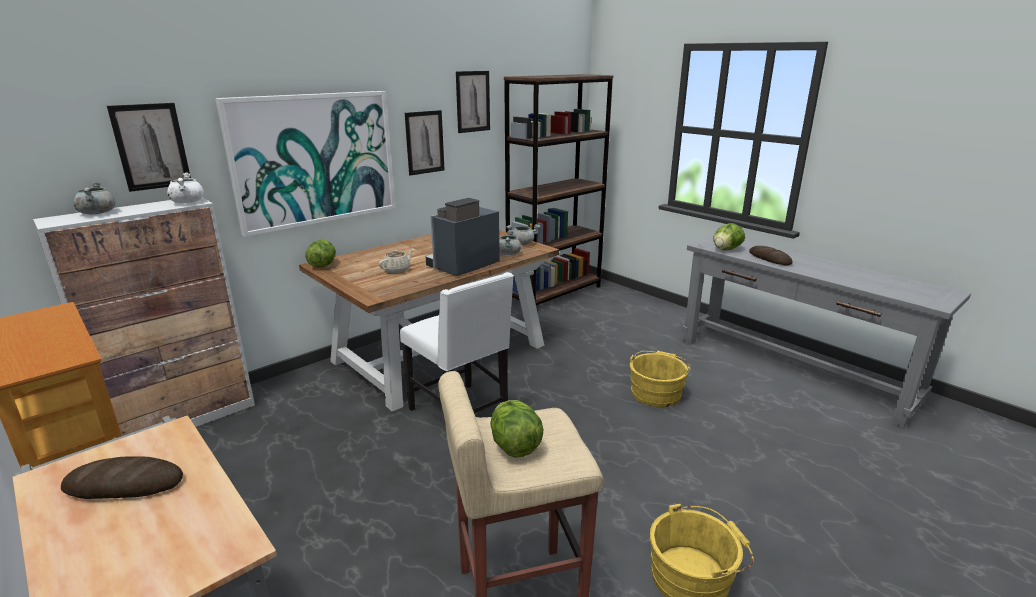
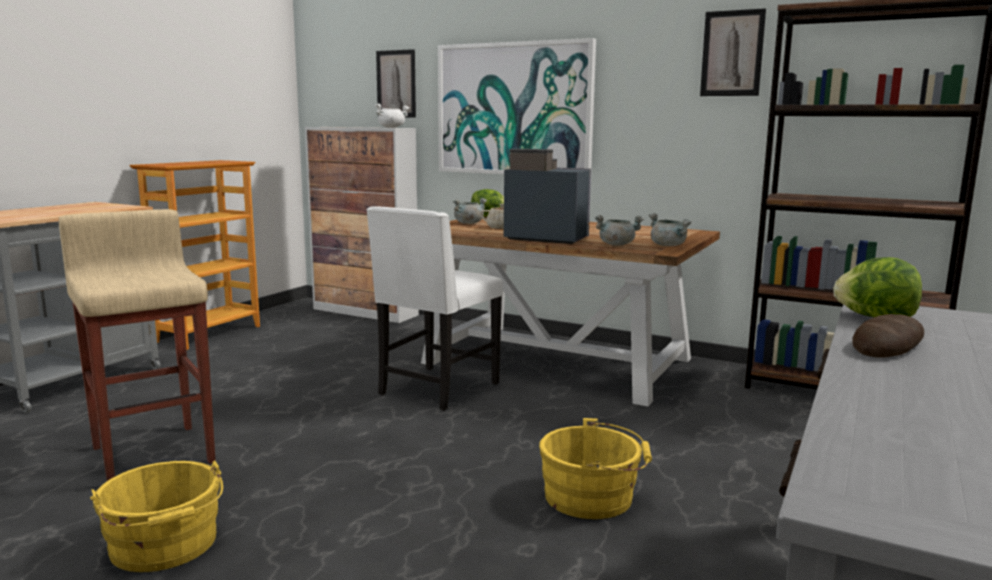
camera: 70 degrees right, 10 degrees down
(97, 213) = (348, 126): grey cooking pot -> grey cooking pot (469, 223)
(124, 485) = (75, 208): bread -> none
(424, 142) = (646, 104): picture -> none
(515, 446) = (133, 274): lettuce -> none

